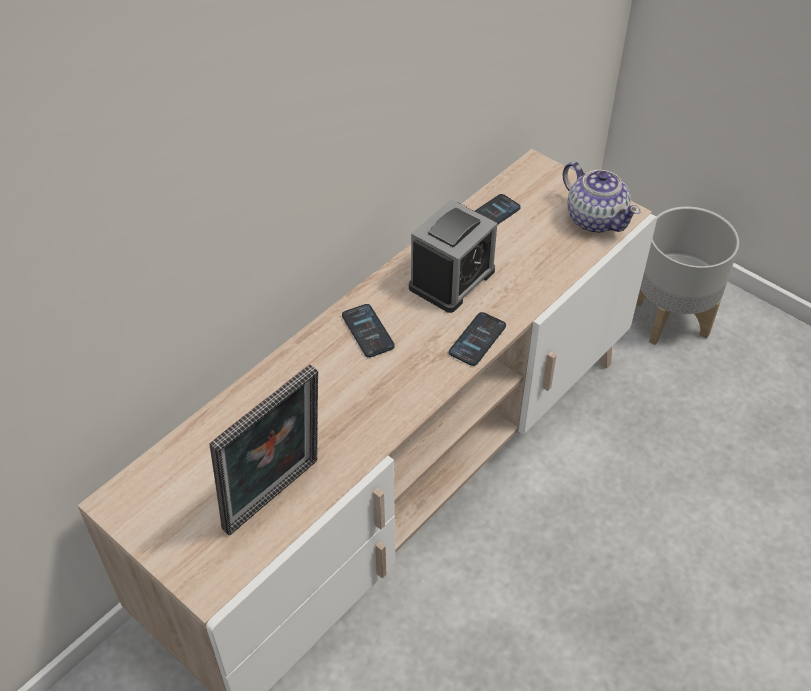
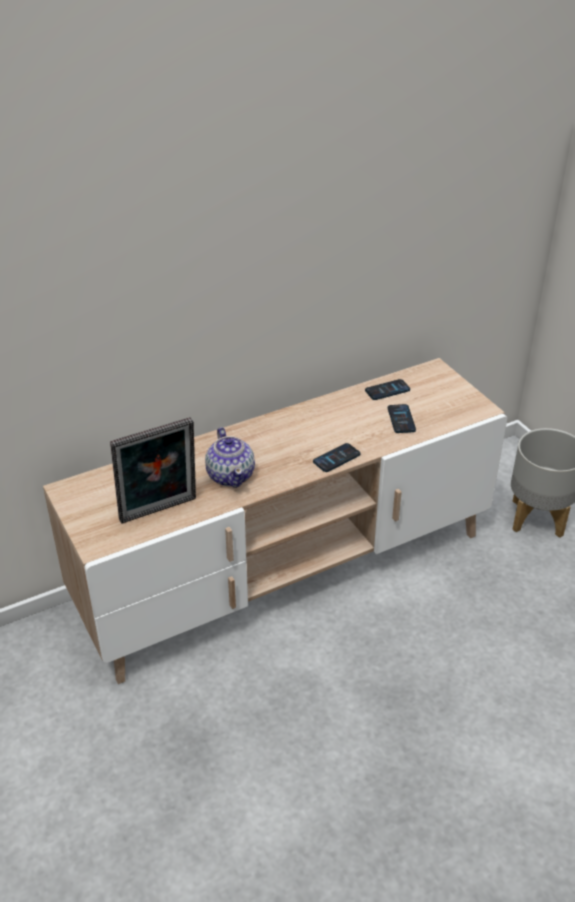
camera: 20 degrees right, 10 degrees down
(367, 331) = (267, 437): phone -> phone (401, 419)
(452, 279) = (339, 421): alarm clock -> none
(595, 218) = (460, 407): teapot -> teapot (231, 475)

